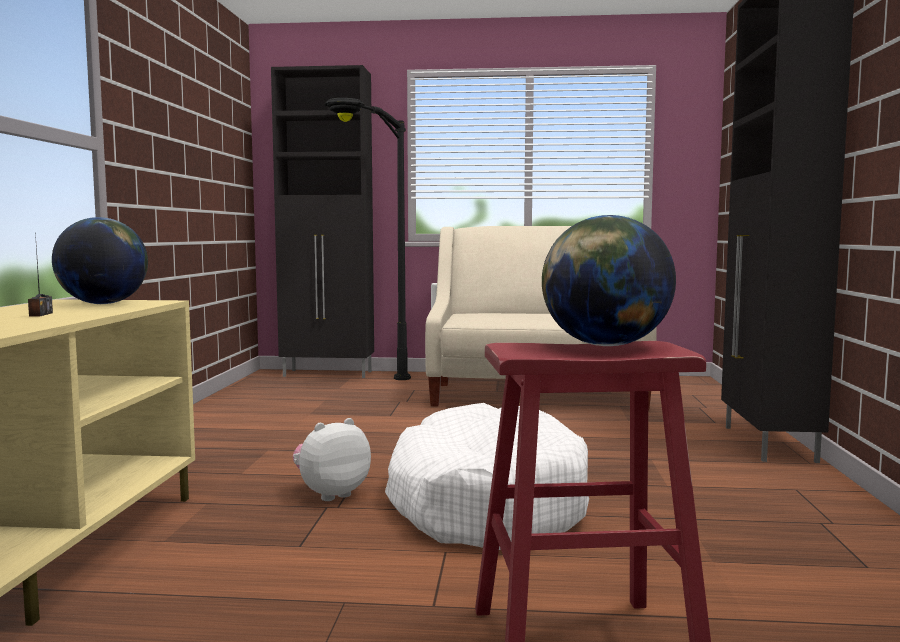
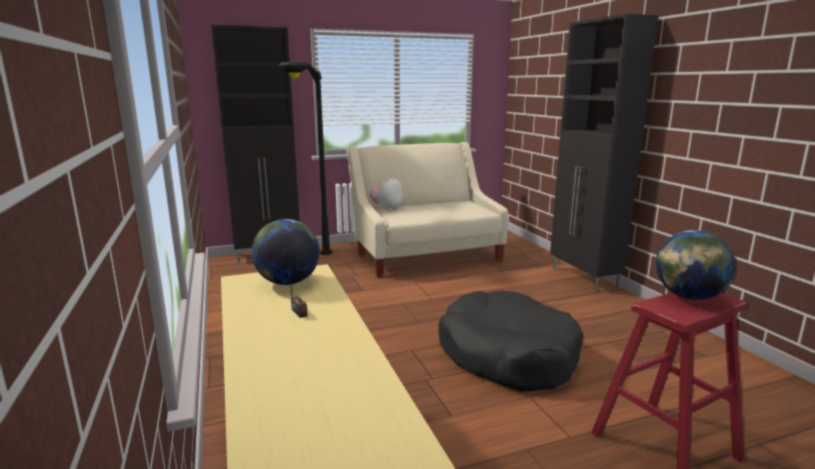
camera: 25 degrees left, 10 degrees up
(331, 494) = (415, 368): plush toy -> plush toy (387, 208)
(486, 503) = (507, 355): white dog bed -> black dog bed

